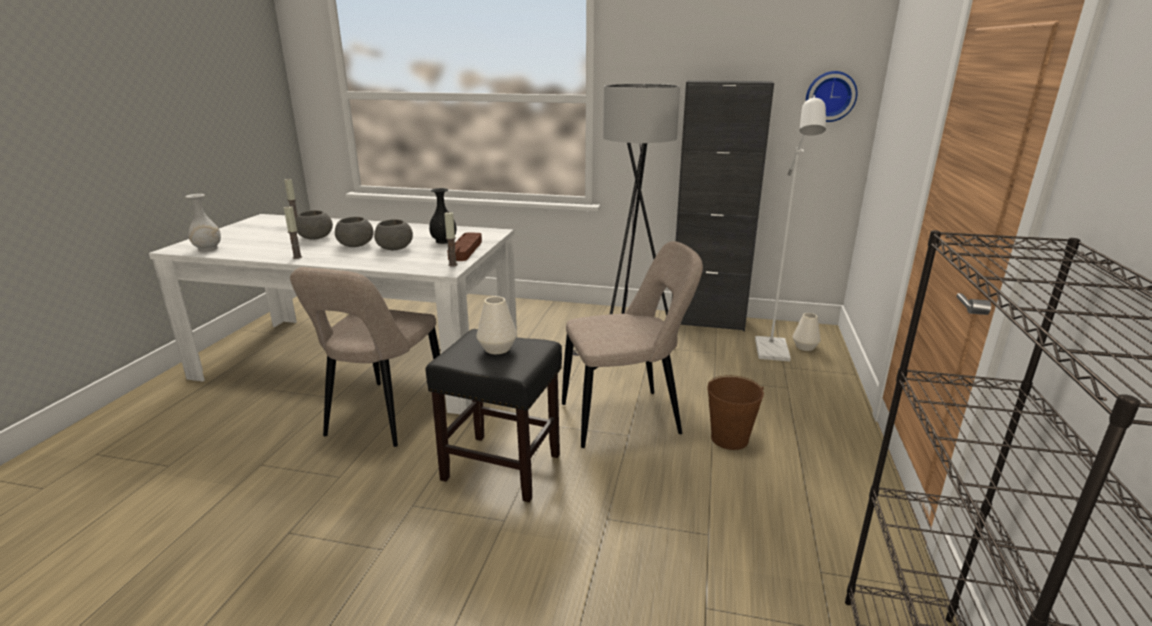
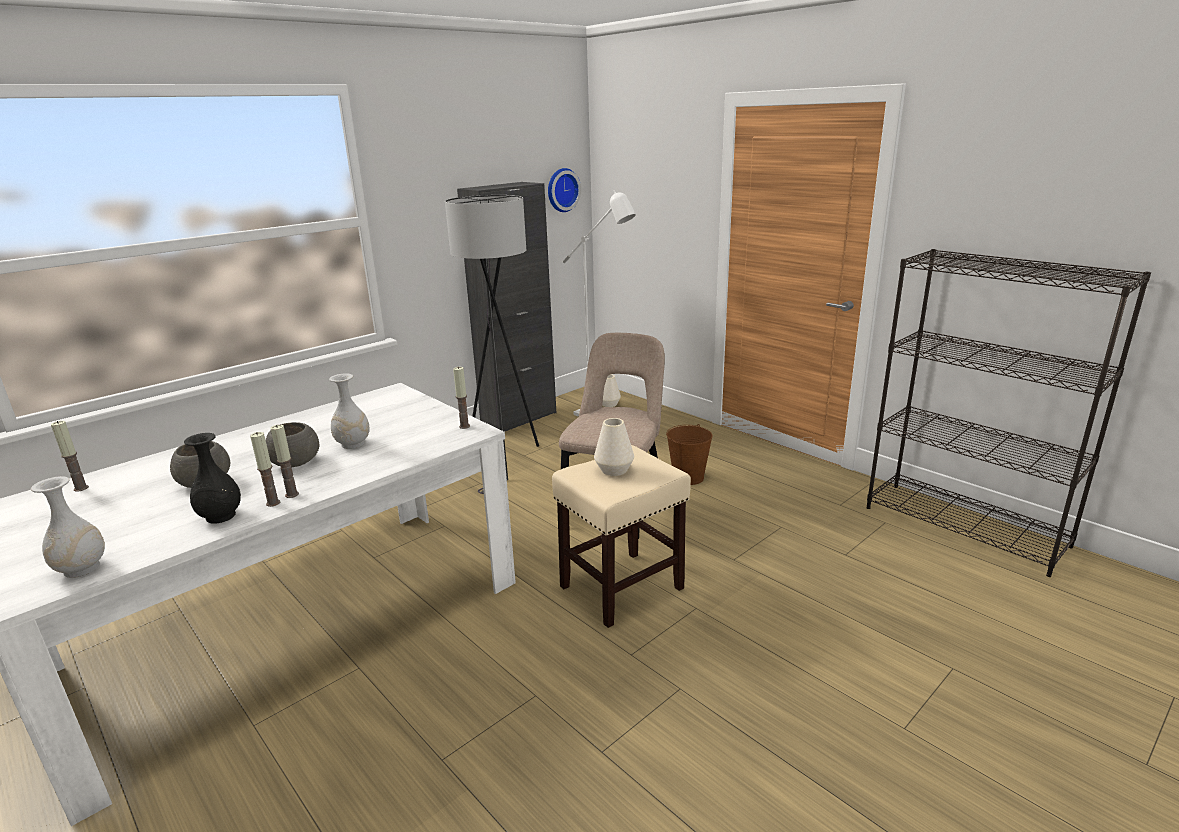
camera: 55 degrees left, 0 degrees up
(311, 257) = (292, 494): none -> candle
(383, 417) = (452, 638): beige chair -> none
(394, 248) = (352, 444): grey bowl -> white vase
(443, 241) = (376, 417): black vase -> black vase (220, 516)
(465, 250) = (428, 413): brown tray -> none
(503, 467) = (622, 587): black stool -> beige stool

